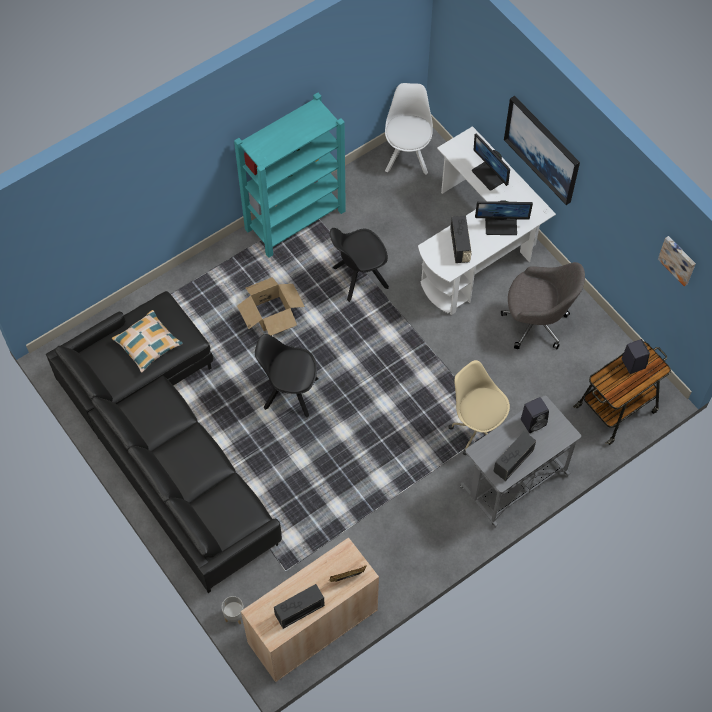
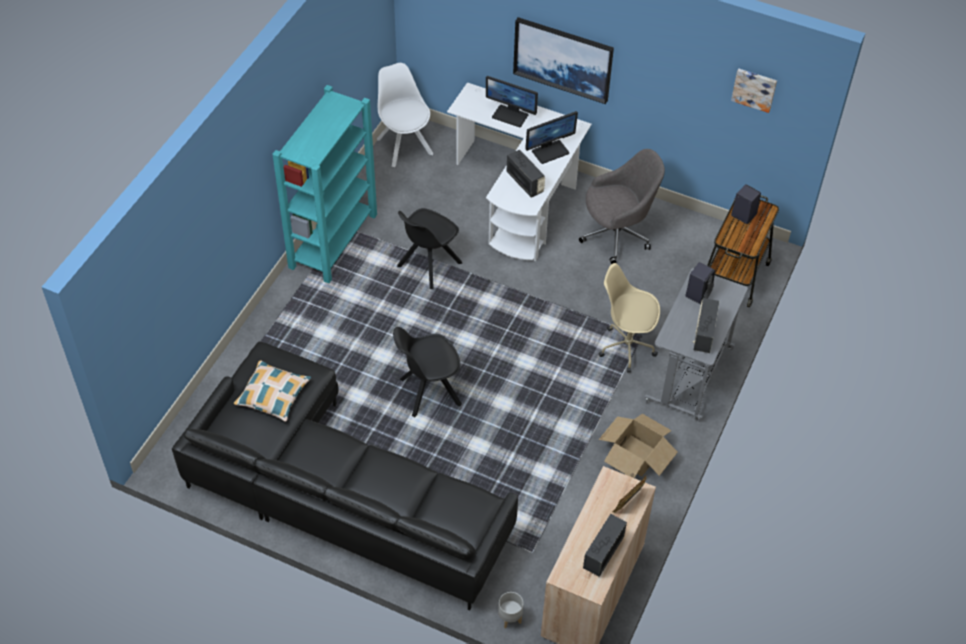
camera: 30 degrees left, 10 degrees down
(271, 314) = (364, 331): cardboard box -> cardboard box (636, 455)

